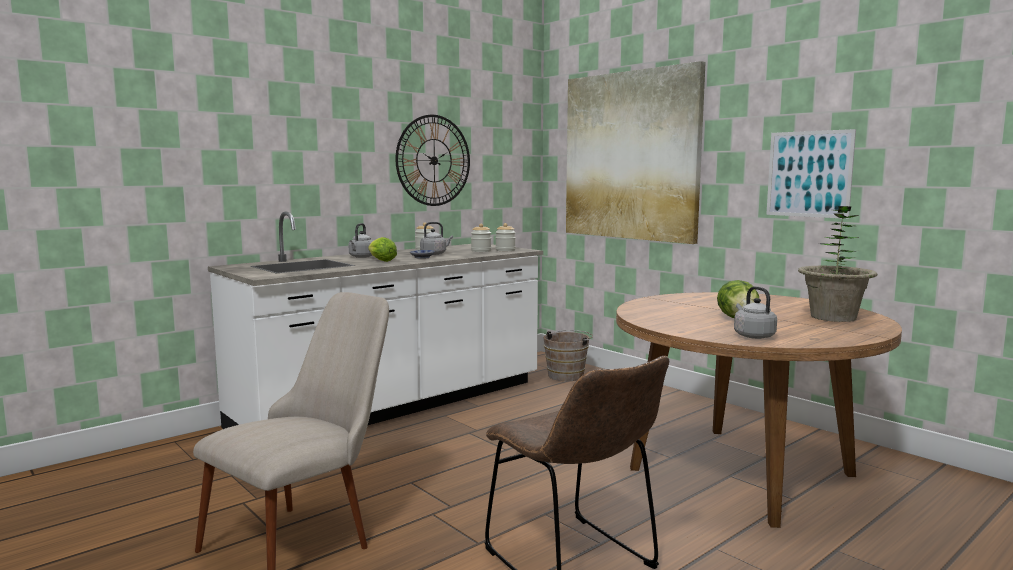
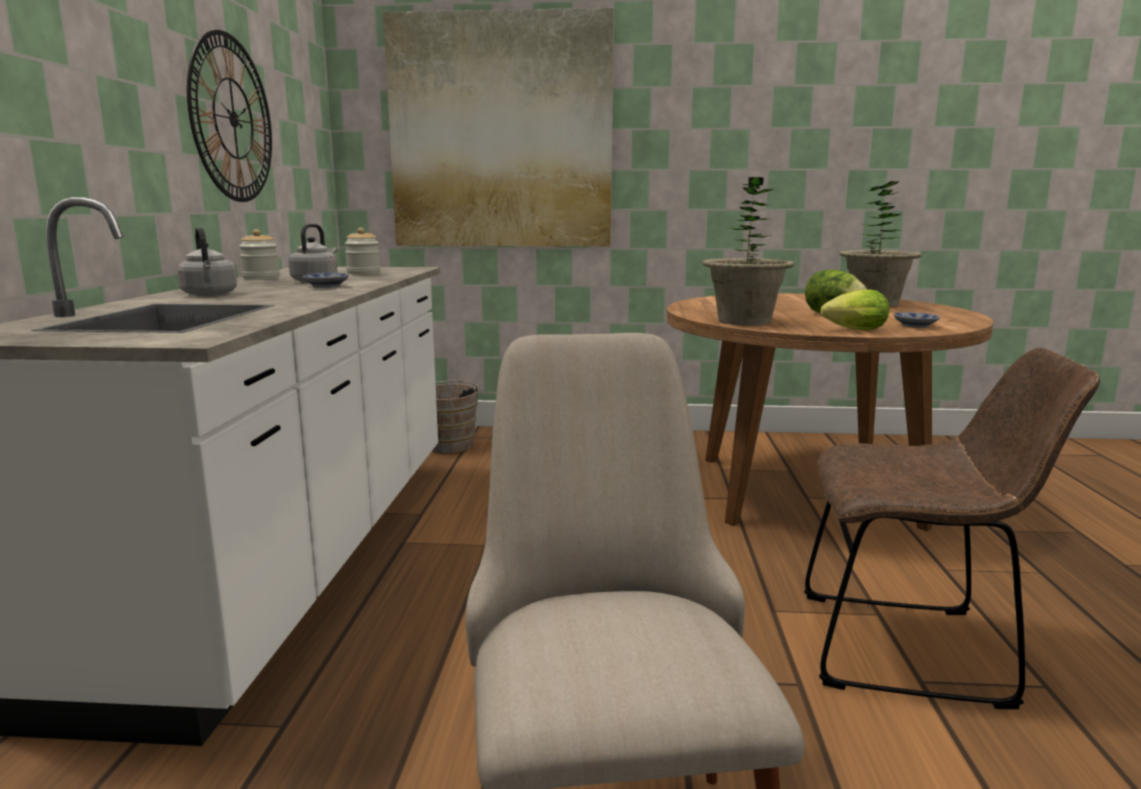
camera: 45 degrees left, 5 degrees up
(380, 261) = (282, 295): lettuce -> lettuce (852, 330)
(505, 250) = (392, 270): jar -> none
(646, 312) = (744, 321): none -> potted plant
(752, 335) = (913, 326): grey kettle -> bowl
(809, 174) = (751, 156): picture -> none

